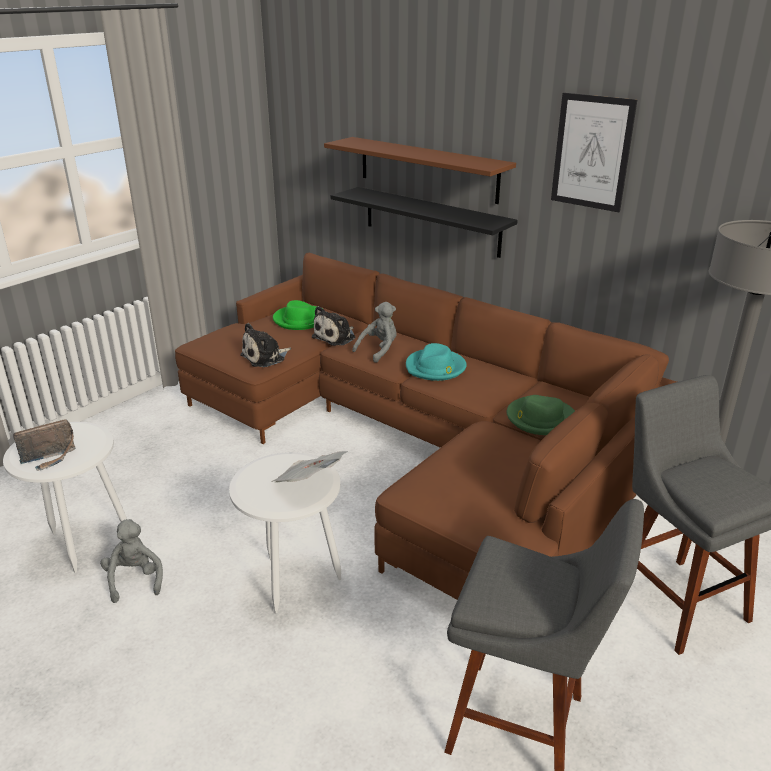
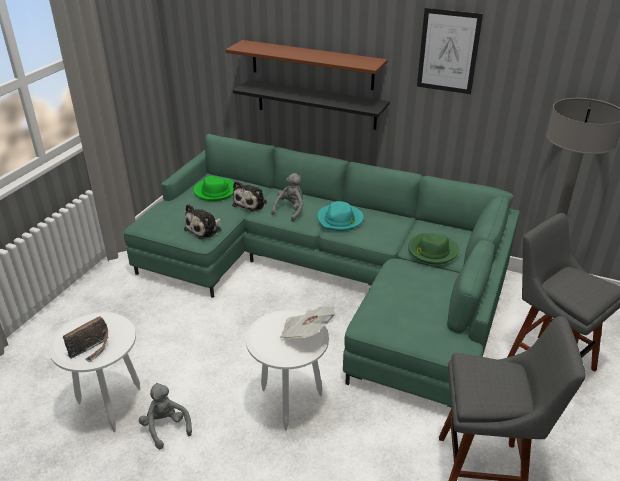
camera: 15 degrees left, 5 degrees up
(417, 444) = (330, 278): brown sofa -> green sofa

